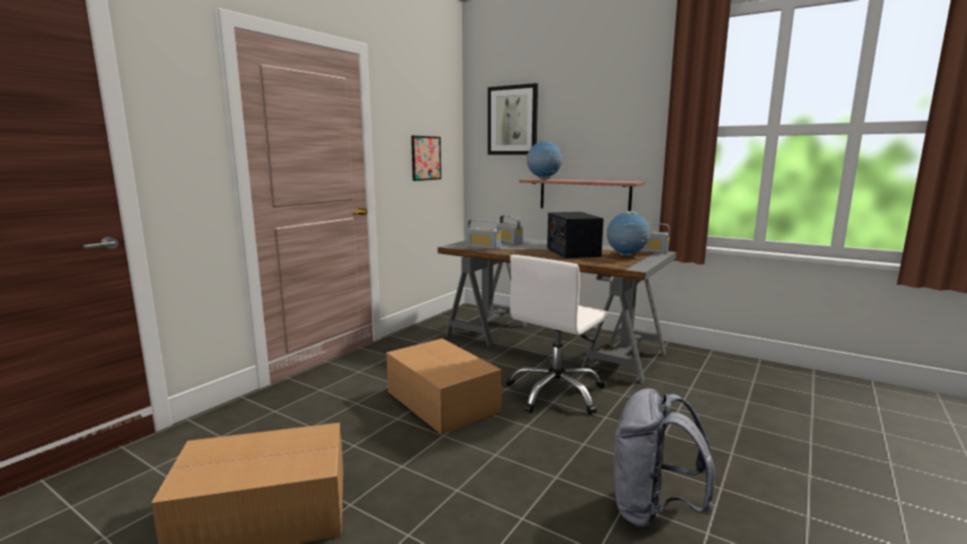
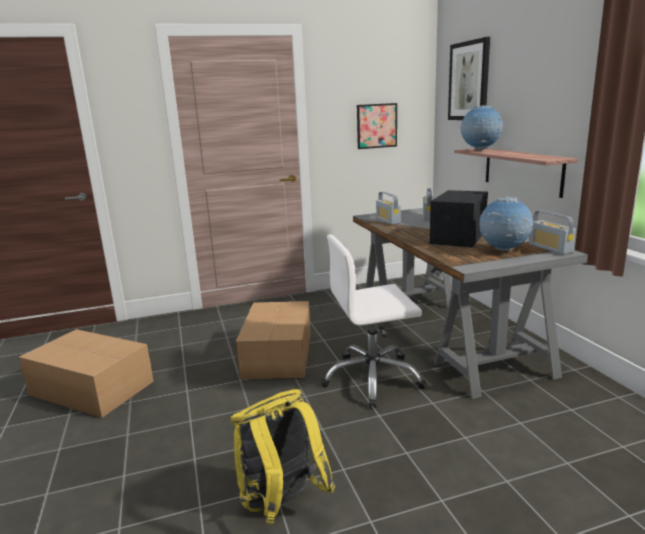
camera: 40 degrees right, 5 degrees up
(653, 511) = (281, 505): grey backpack -> yellow backpack

